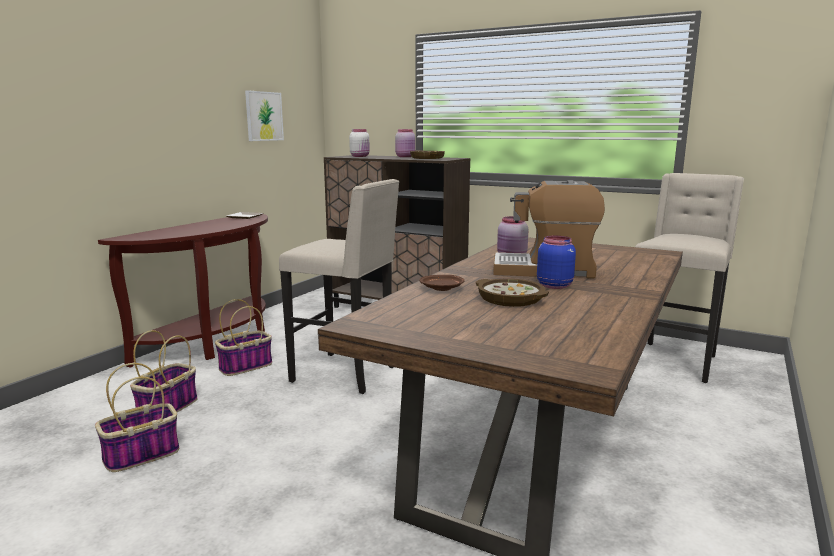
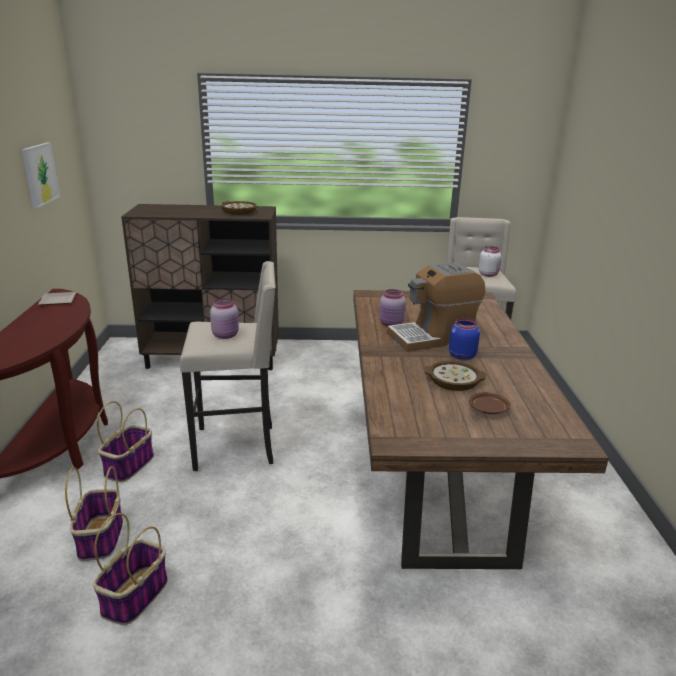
camera: 30 degrees left, 10 degrees up
(360, 156) = (159, 211): white jar -> white jar (488, 274)
(406, 157) = (209, 208): pink jar -> pink jar (226, 335)
(442, 289) = (394, 379): brown plate -> brown plate (488, 409)

